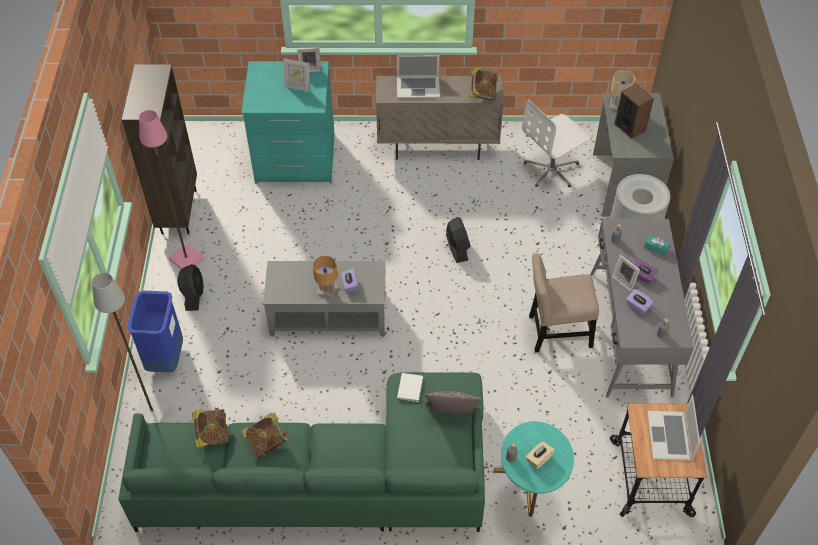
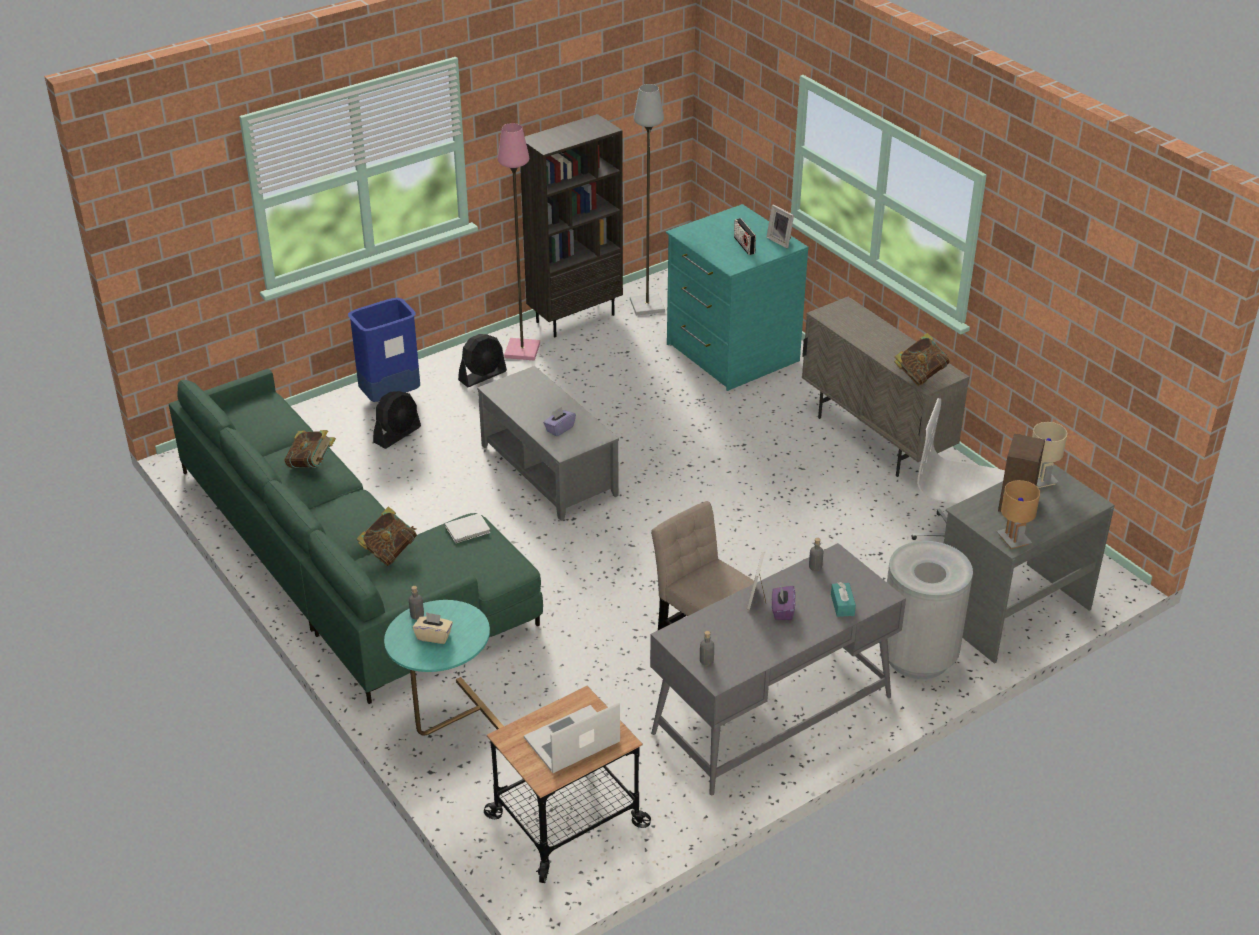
camera: 55 degrees right, 15 degrees down
(153, 412) = (323, 419): grey floor lamp -> grey floor lamp (648, 306)
(212, 434) = (292, 430): book -> book (389, 552)
(298, 87) = (744, 245): picture frame -> radio
(327, 290) = (537, 418): brown table lamp -> brown table lamp (1013, 539)
(418, 87) = (868, 328): laptop -> none
(452, 414) = (461, 573): pillow -> none
(457, 247) = (743, 518): black fan -> black fan (397, 434)
(637, 306) = (729, 624): purple tissue box -> none

